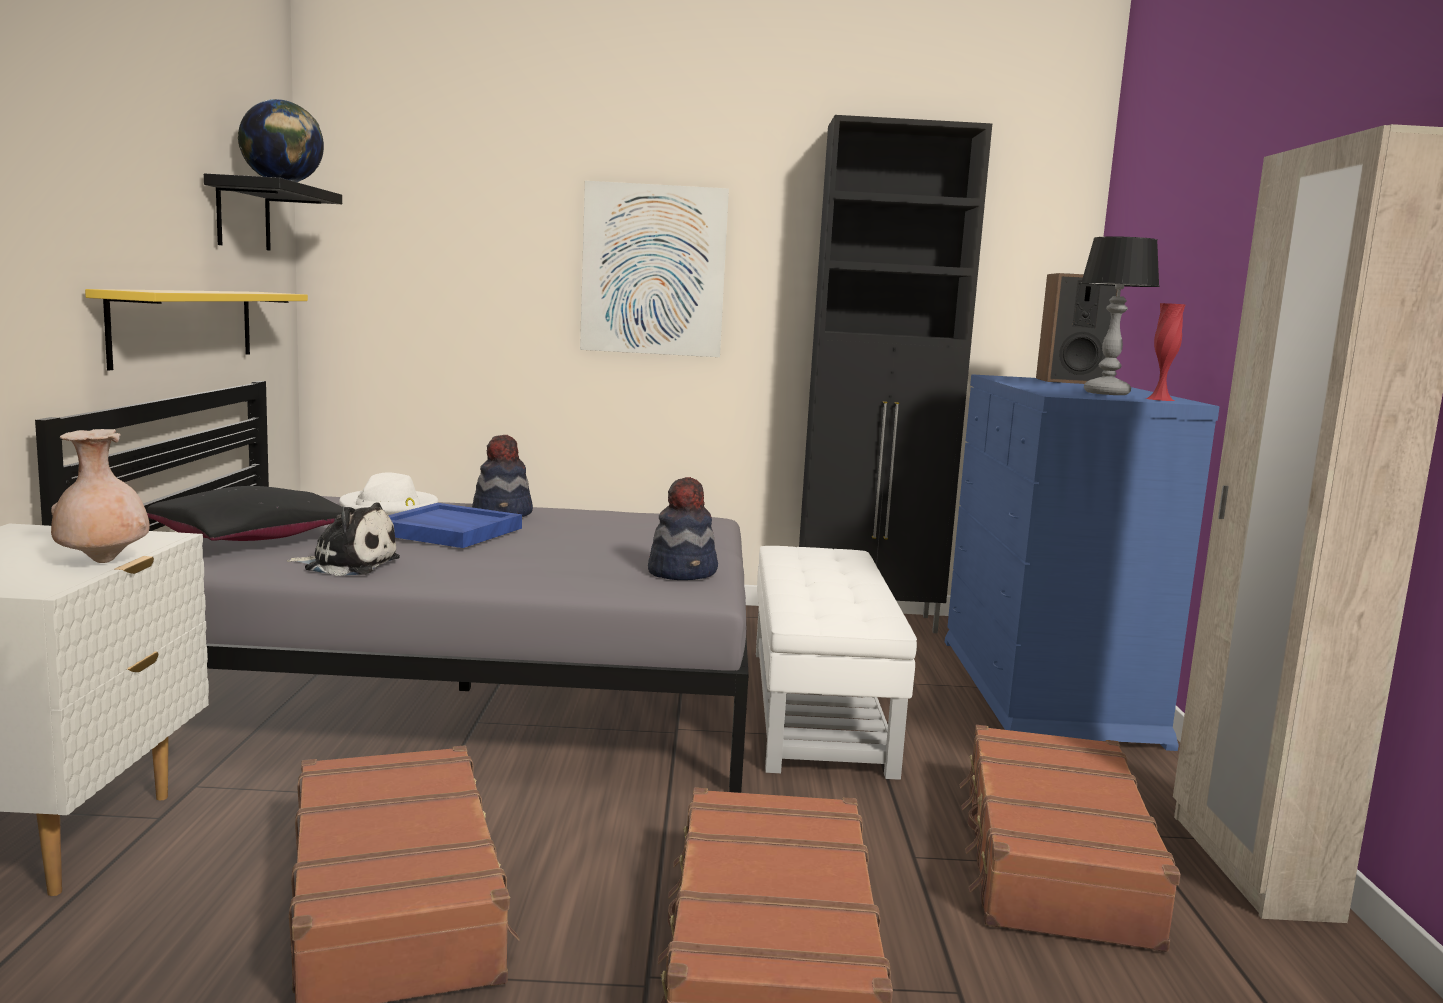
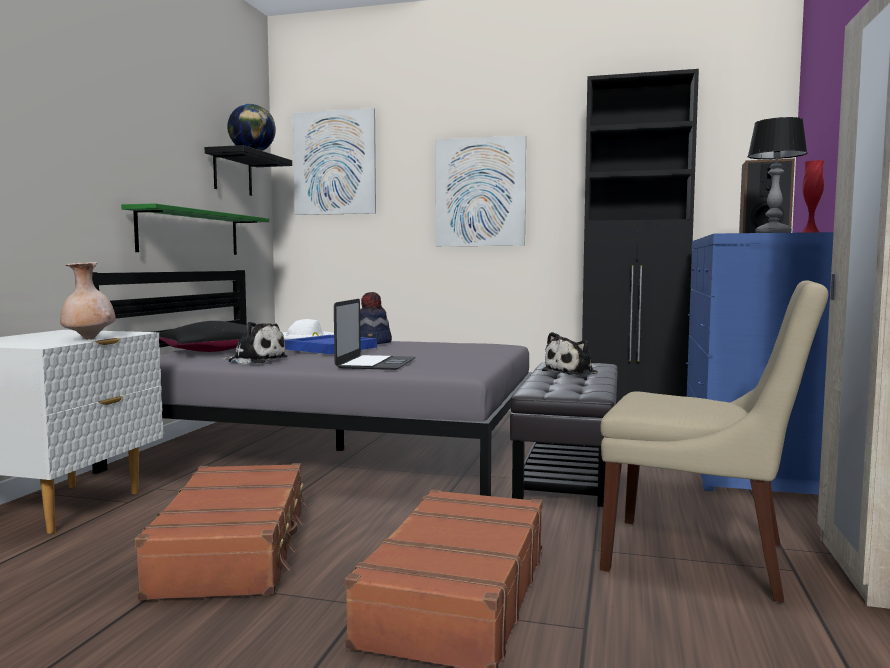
camera: 15 degrees right, 5 degrees down
(185, 326) = (190, 233): yellow shelf -> green shelf
(411, 201) = (334, 163): none -> picture
(552, 571) = (376, 363): none -> laptop
(683, 572) = (462, 365): hat -> none
(816, 707) = (568, 466): white ottoman -> black ottoman
(824, 573) = (572, 372): none -> plush toy
(1052, 859) = (702, 558): brown suitcase -> beige chair

